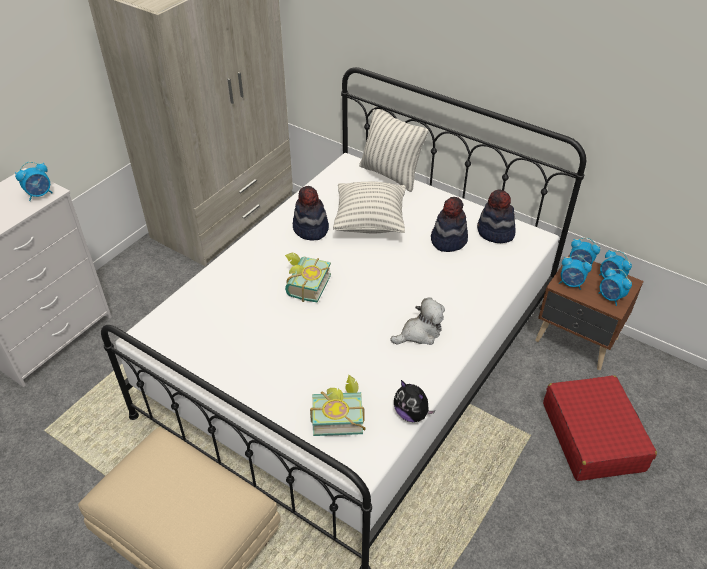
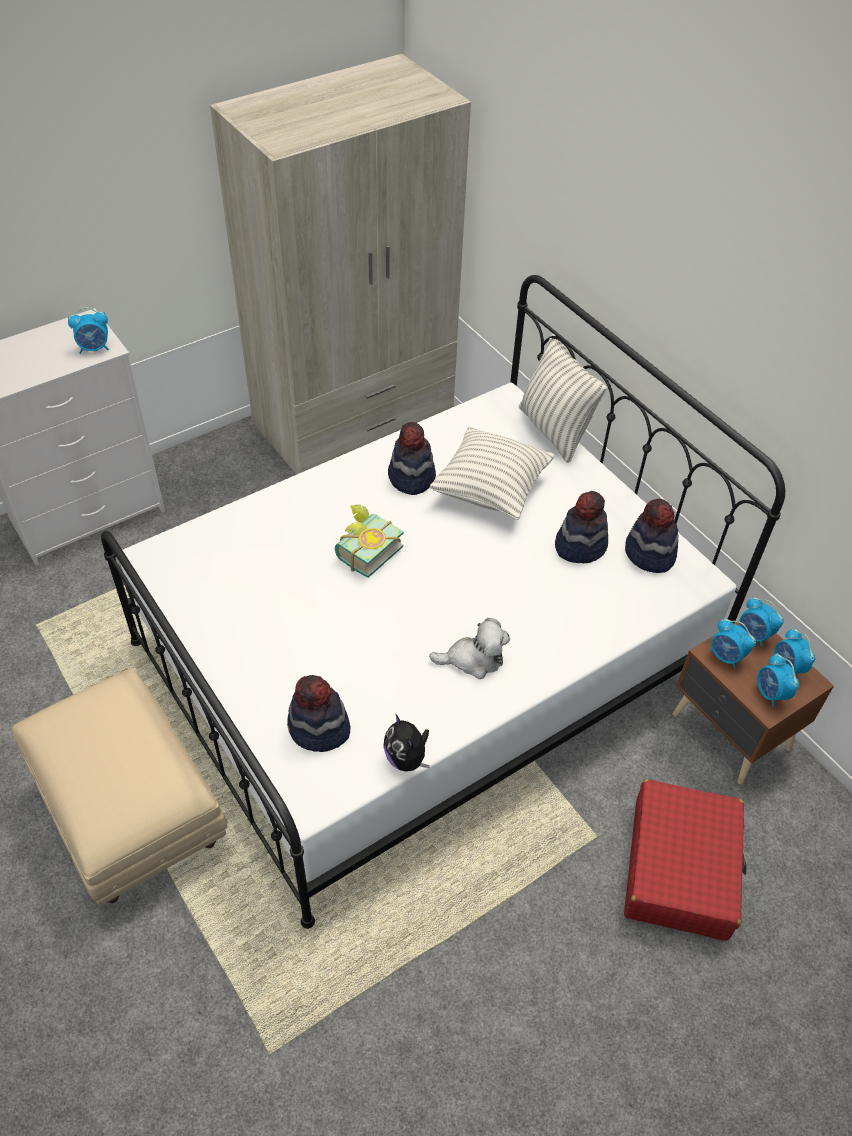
camera: 20 degrees right, 5 degrees up
(337, 415) = (318, 729): book -> hat

